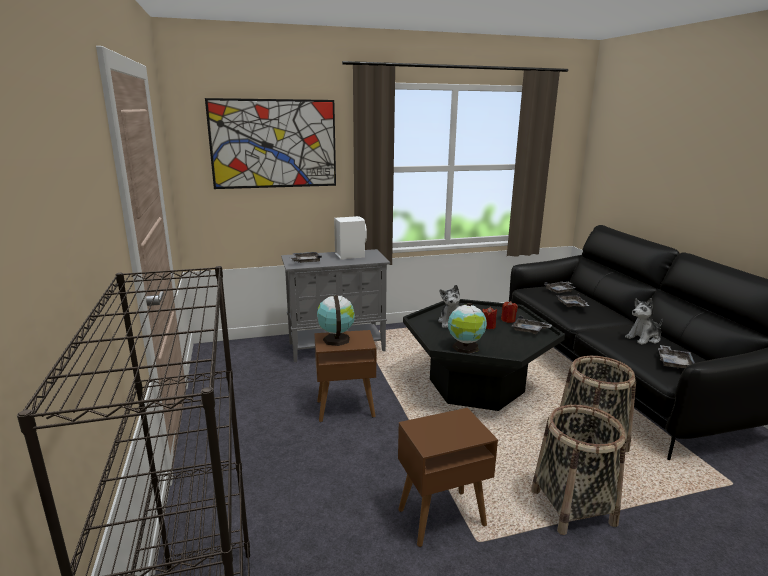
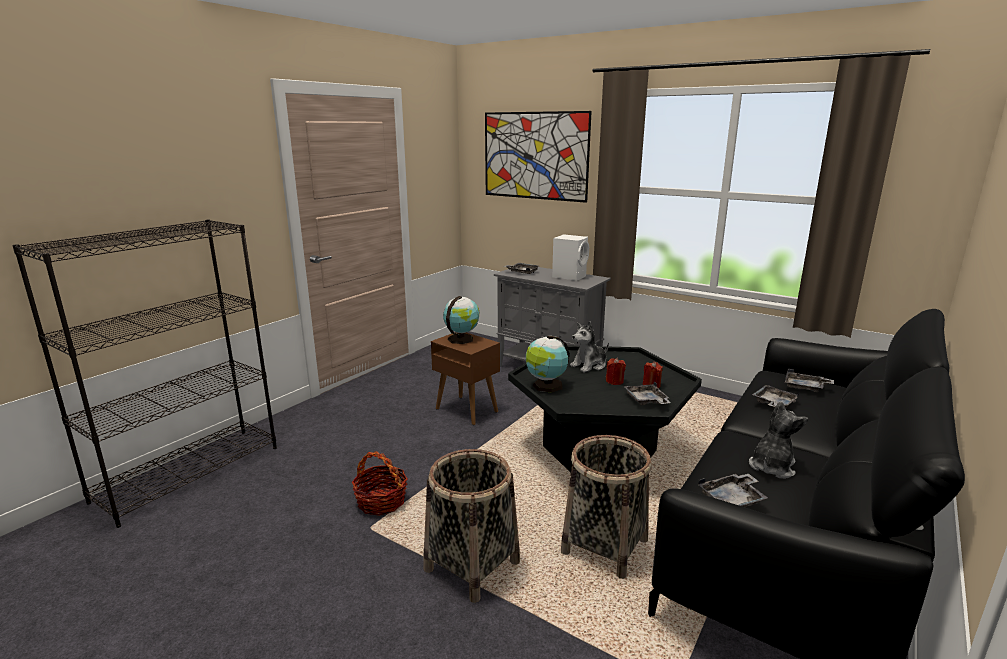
camera: 50 degrees right, 0 degrees up
(441, 518) = (381, 501): brown side table -> basket
(644, 338) = (771, 467): plush toy -> plush toy turned 105 degrees clockwise

